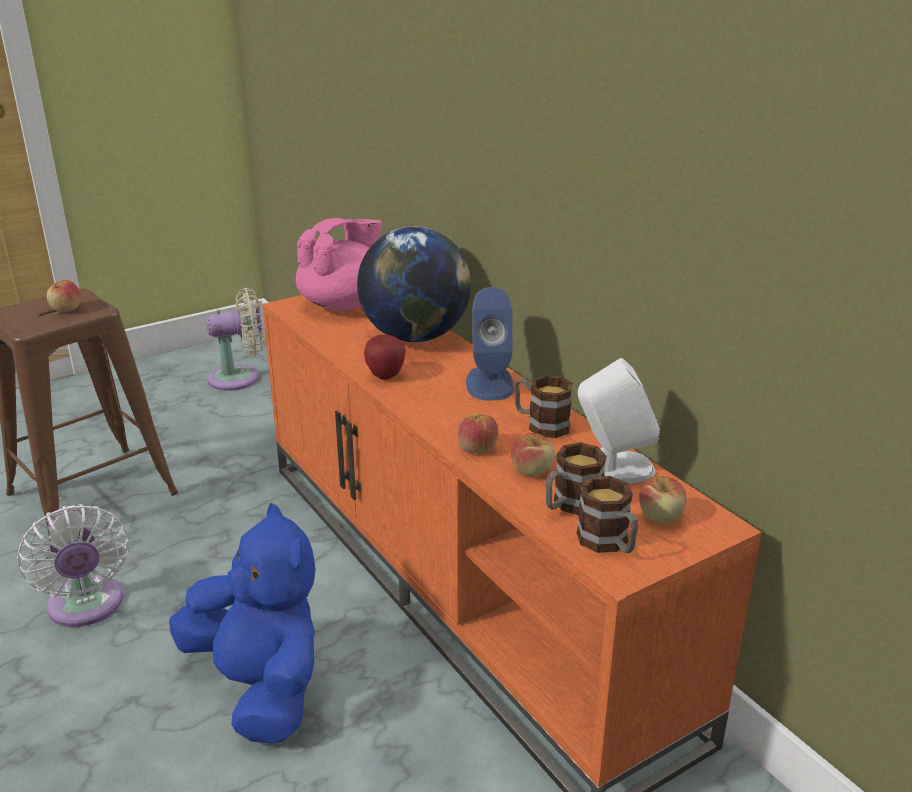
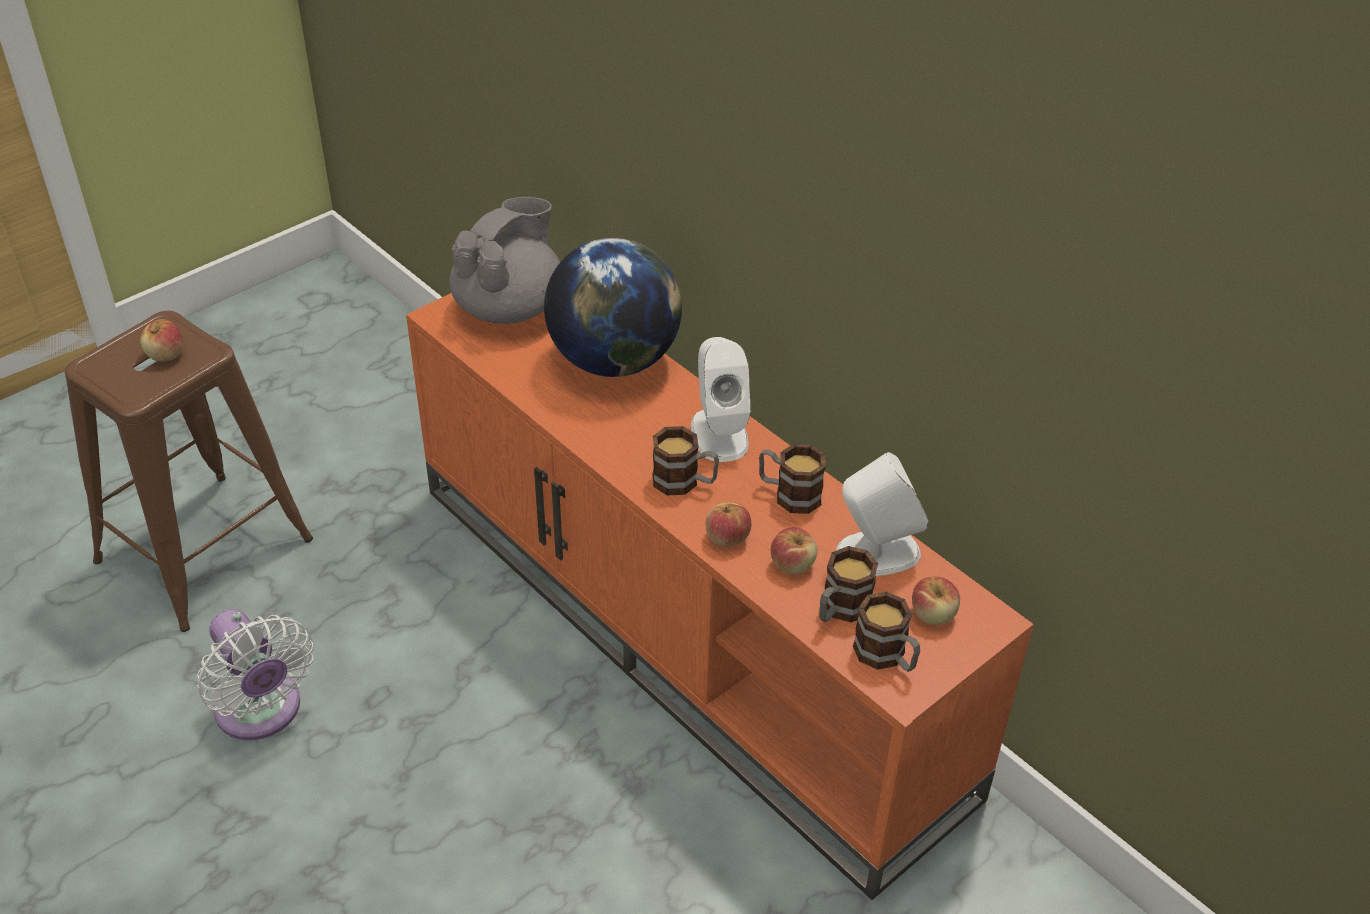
camera: 10 degrees left, 15 degrees up
(239, 378) = (331, 342): beige fan -> none
(260, 687) = (495, 789): blue plush toy -> none
(344, 304) = (510, 307): pink teapot -> grey teapot
(385, 376) = (597, 432): apple -> none
(450, 410) = (684, 482): none -> mug
(489, 383) = (719, 433): blue speaker -> white speaker

